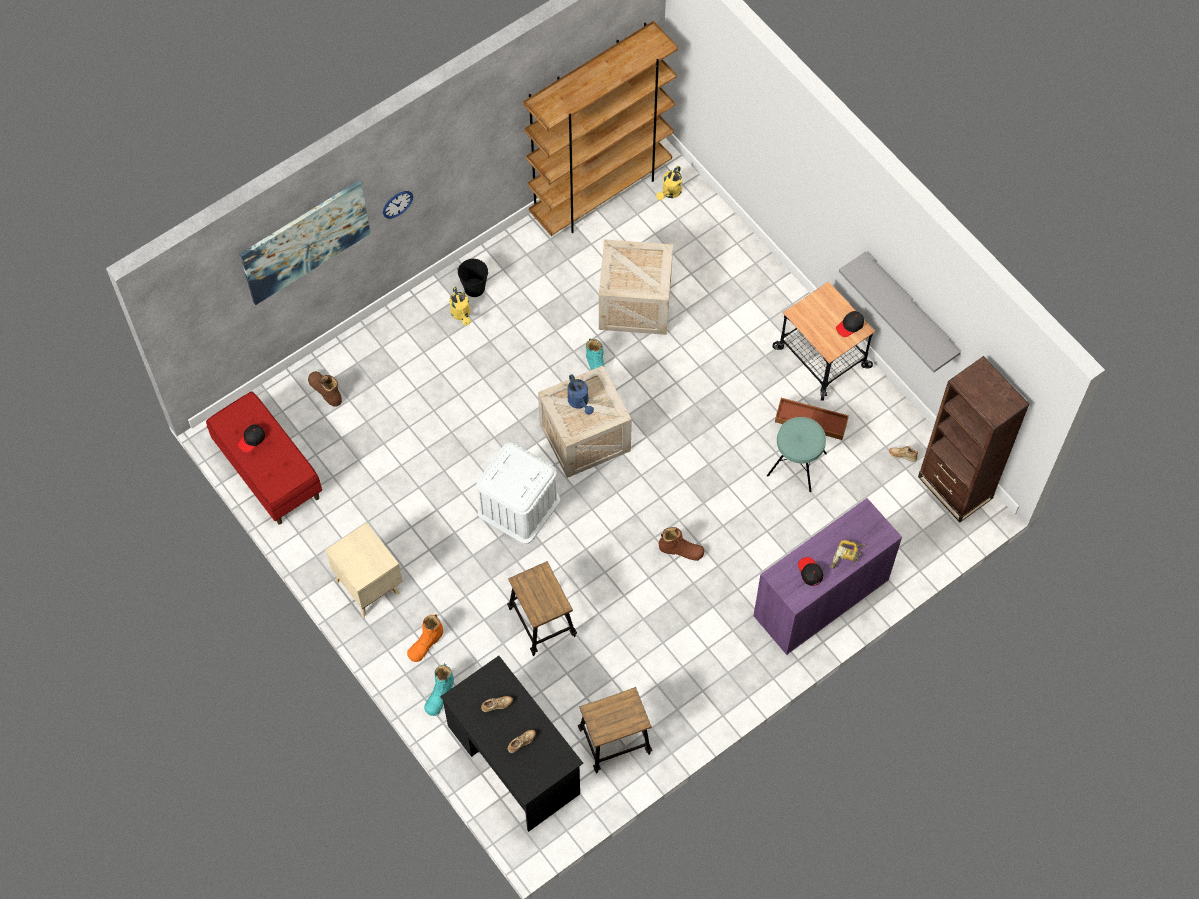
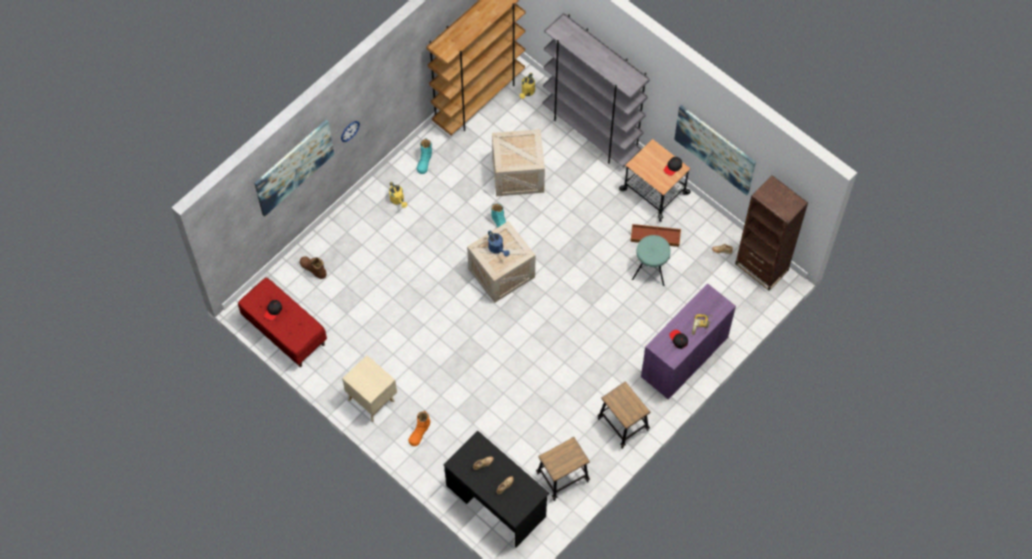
camera: 10 degrees left, 0 degrees up
(439, 695) = (436, 466): turquoise boot -> turquoise boot (424, 161)
(474, 287) = (403, 180): black bucket -> none
(518, 506) = (465, 328): white storage box -> none
(542, 622) = (497, 405): stool -> stool (623, 424)
(681, 550) = (583, 340): brown boot -> none
(749, 262) = (591, 132): none -> grey bookcase
(910, 308) = (715, 149): grey shelf -> picture

